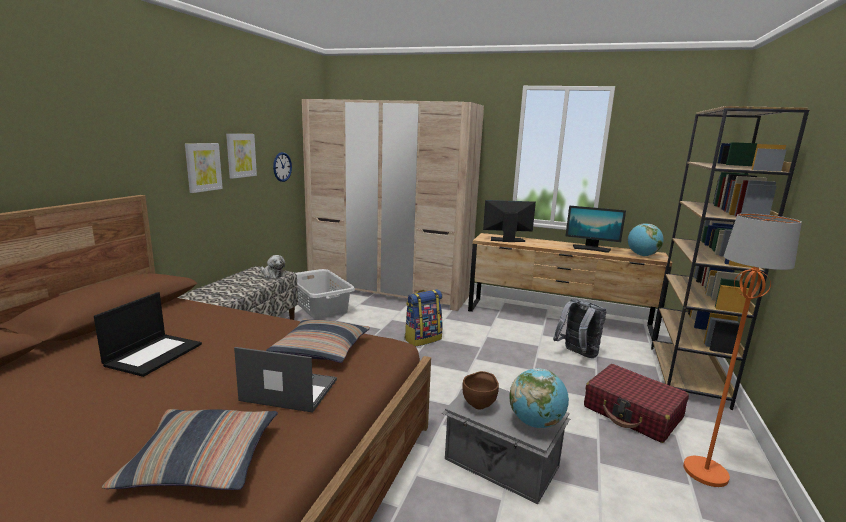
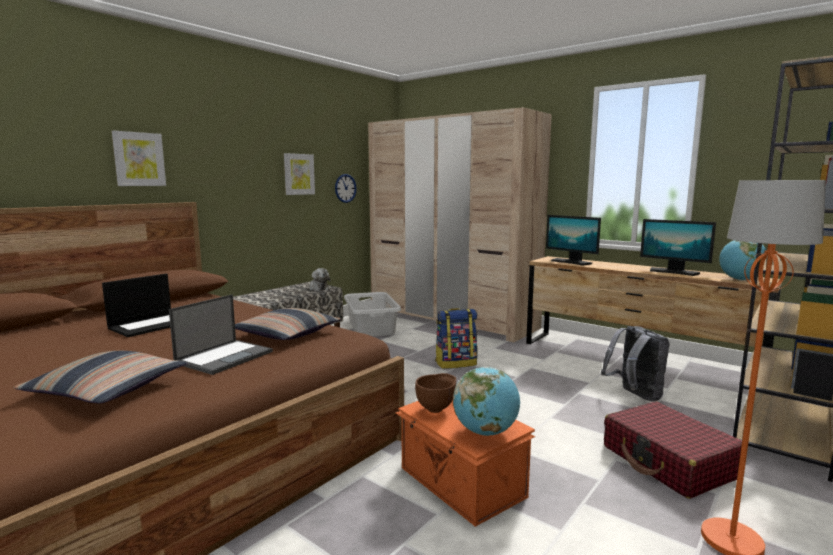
camera: 20 degrees right, 5 degrees down
(203, 167) = (258, 182): picture -> picture (139, 159)
(288, 390) = (225, 357): laptop -> laptop turned 90 degrees clockwise
(501, 464) = (461, 483): grey storage box -> orange storage box
(507, 240) = (571, 262): monitor -> monitor turned 150 degrees counterclockwise

